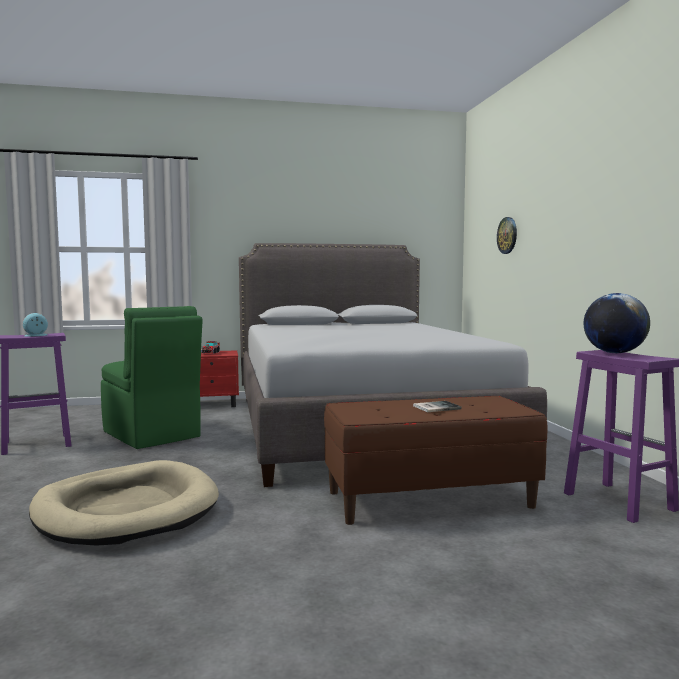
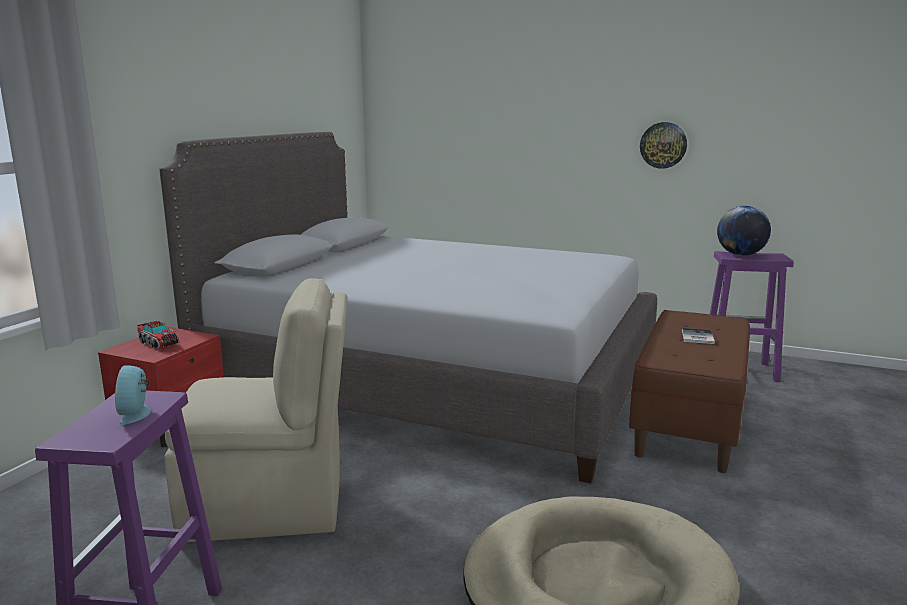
camera: 55 degrees left, 10 degrees up
(152, 435) = (270, 506): green chair -> beige chair
(507, 235) = (471, 125): wall clock -> wall clock (663, 145)

